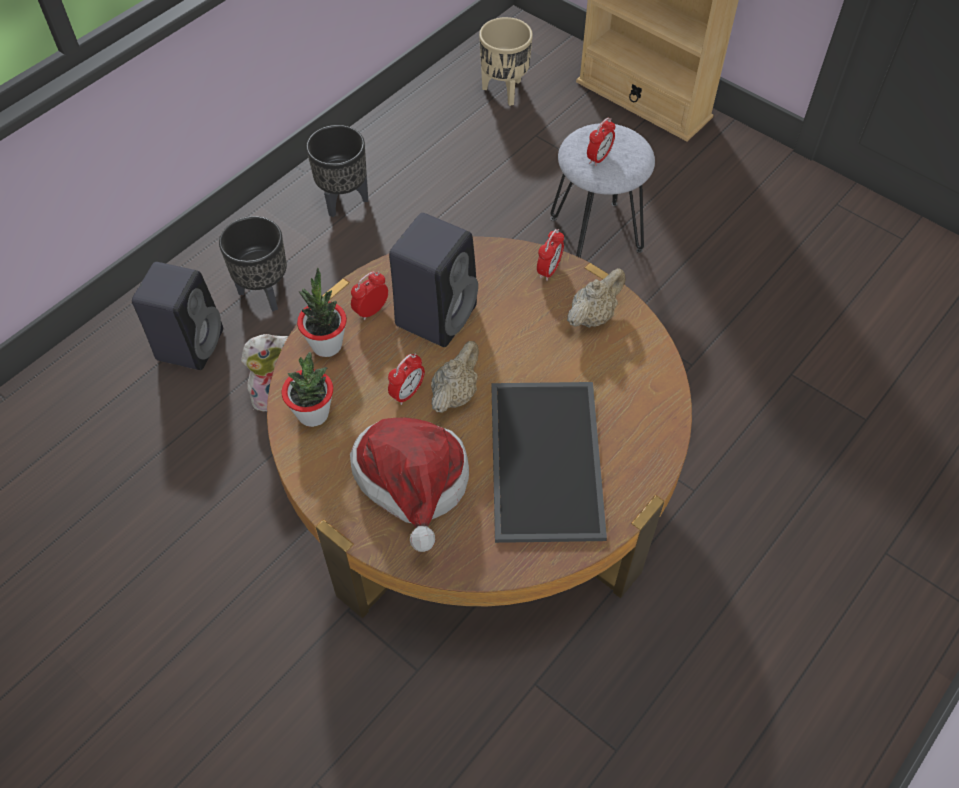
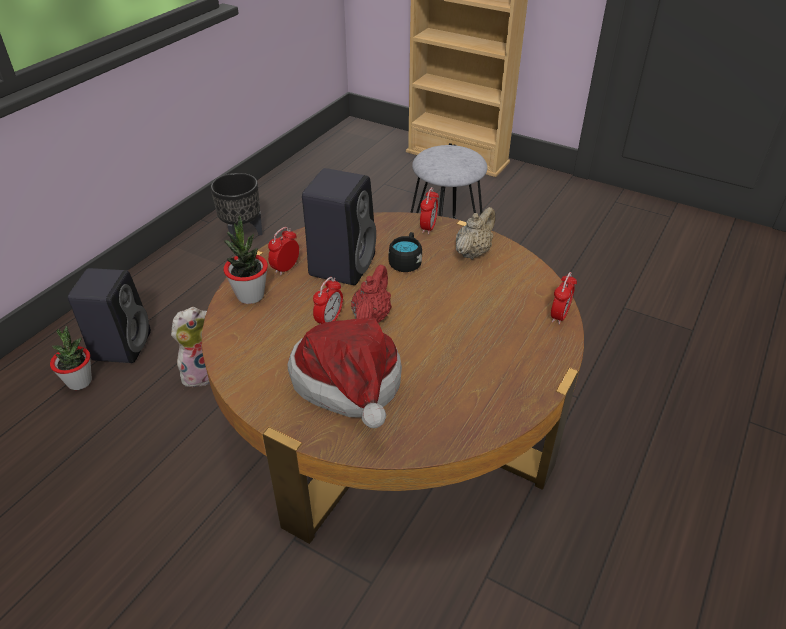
camera: 10 degrees left, 15 degrees down
(265, 292) = (185, 302): black planter -> none
(313, 414) = (246, 345): potted plant -> potted plant (80, 382)
(455, 394) = (372, 316): beige teapot -> red teapot
(504, 91) = (354, 161): beige planter -> none
(511, 320) = (406, 261): none -> black mug
(549, 461) = (468, 354): tray -> none
(599, 158) = (445, 163): alarm clock -> alarm clock (559, 316)

